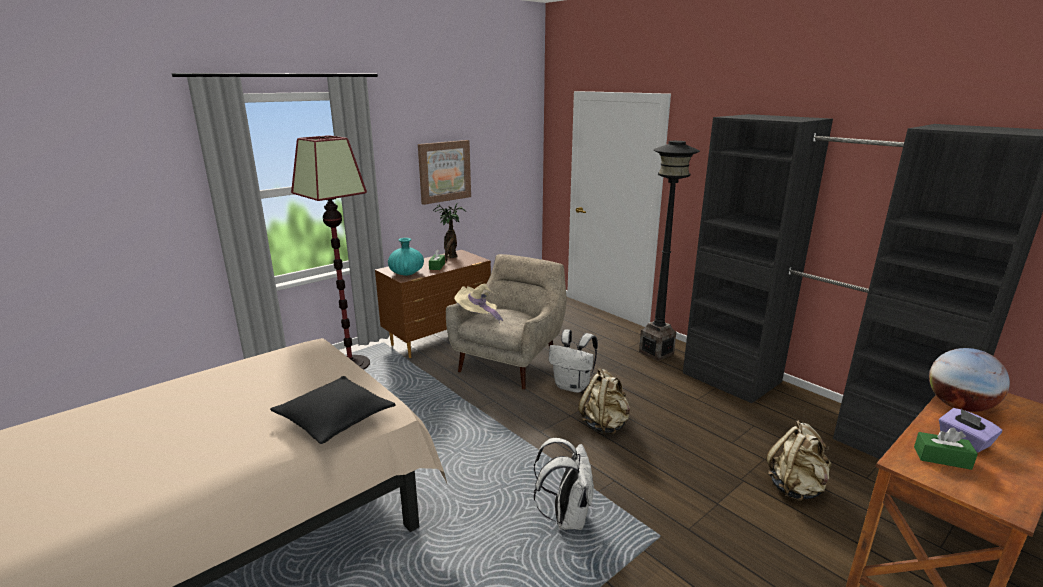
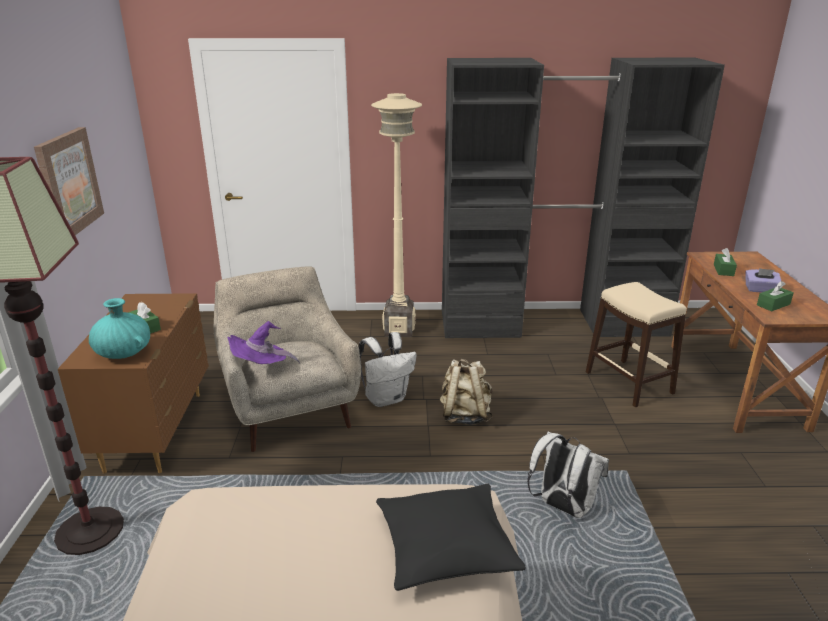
camera: 50 degrees left, 5 degrees up
(451, 256) = (134, 308): potted plant -> none
(477, 316) = (262, 368): beige hat -> purple hat
(656, 353) = (399, 330): black floor lamp -> beige floor lamp
(796, 488) = (628, 383): beige backpack -> beige stool
(959, 406) = (723, 270): globe -> green tissue box

